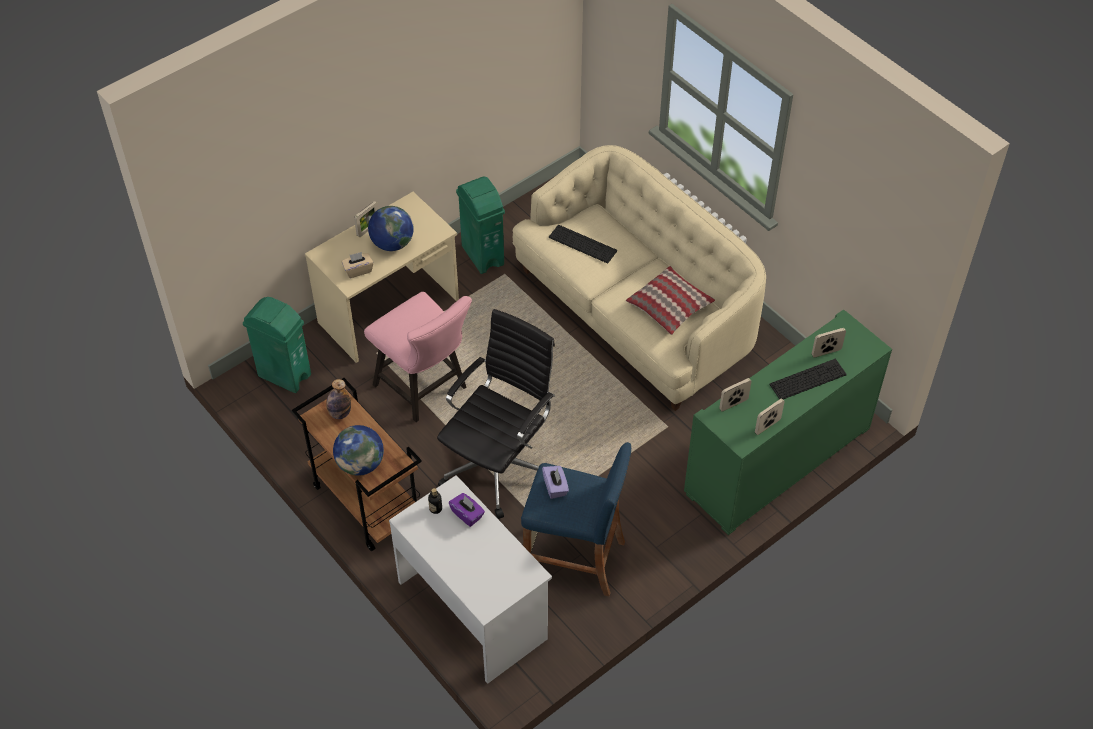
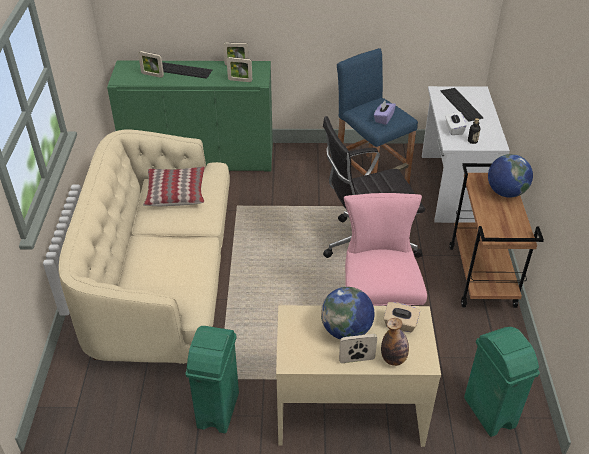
camera: 140 degrees left, 10 degrees down
(339, 413) = (499, 229): bottle -> bottle (393, 359)
(467, 514) = (454, 129): purple tissue box -> white tissue box
(582, 244) = (173, 270): keyboard -> keyboard (461, 104)

